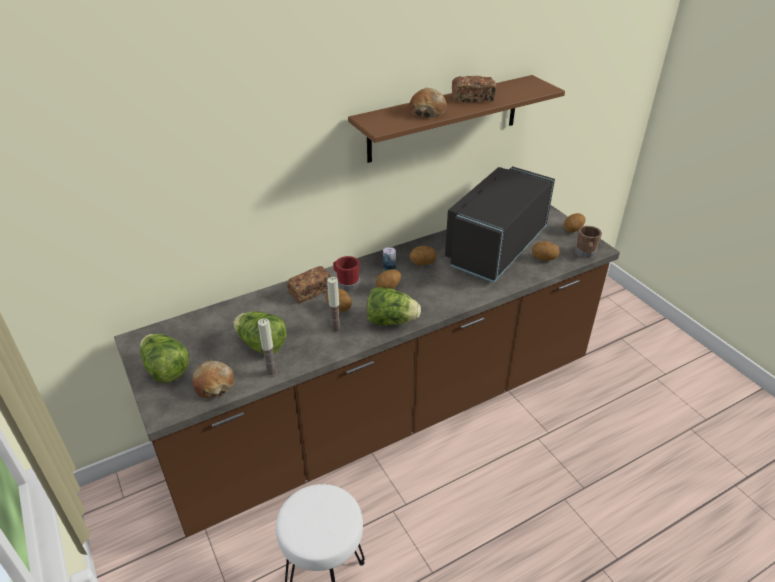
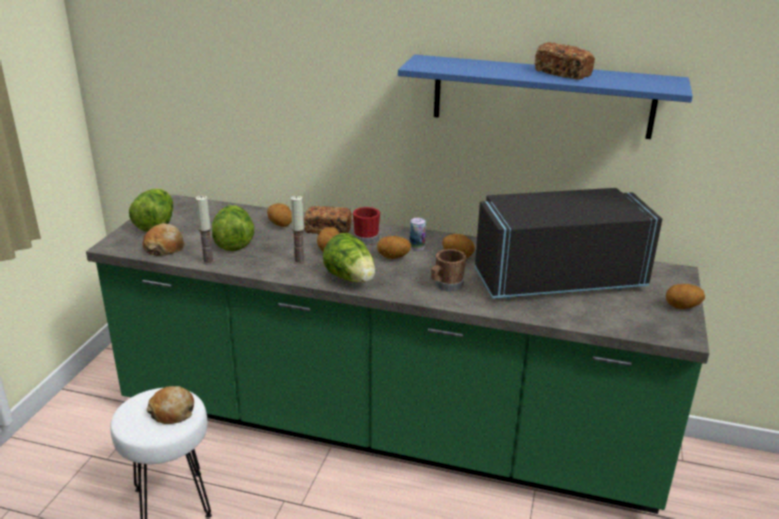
camera: 45 degrees right, 10 degrees down
(387, 414) = (386, 428): brown counter -> green counter
(427, 111) = (492, 69): bread -> bread (172, 412)
(444, 118) = (542, 96): brown shelf -> blue shelf
(544, 258) = (594, 312): potato -> potato (281, 224)
(585, 253) = (656, 332): brown mug -> brown mug (446, 286)

